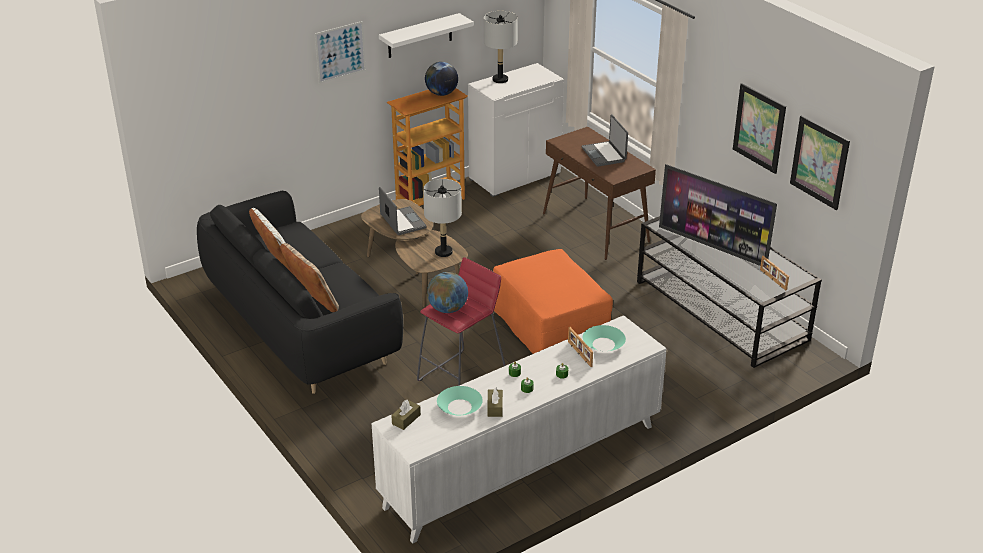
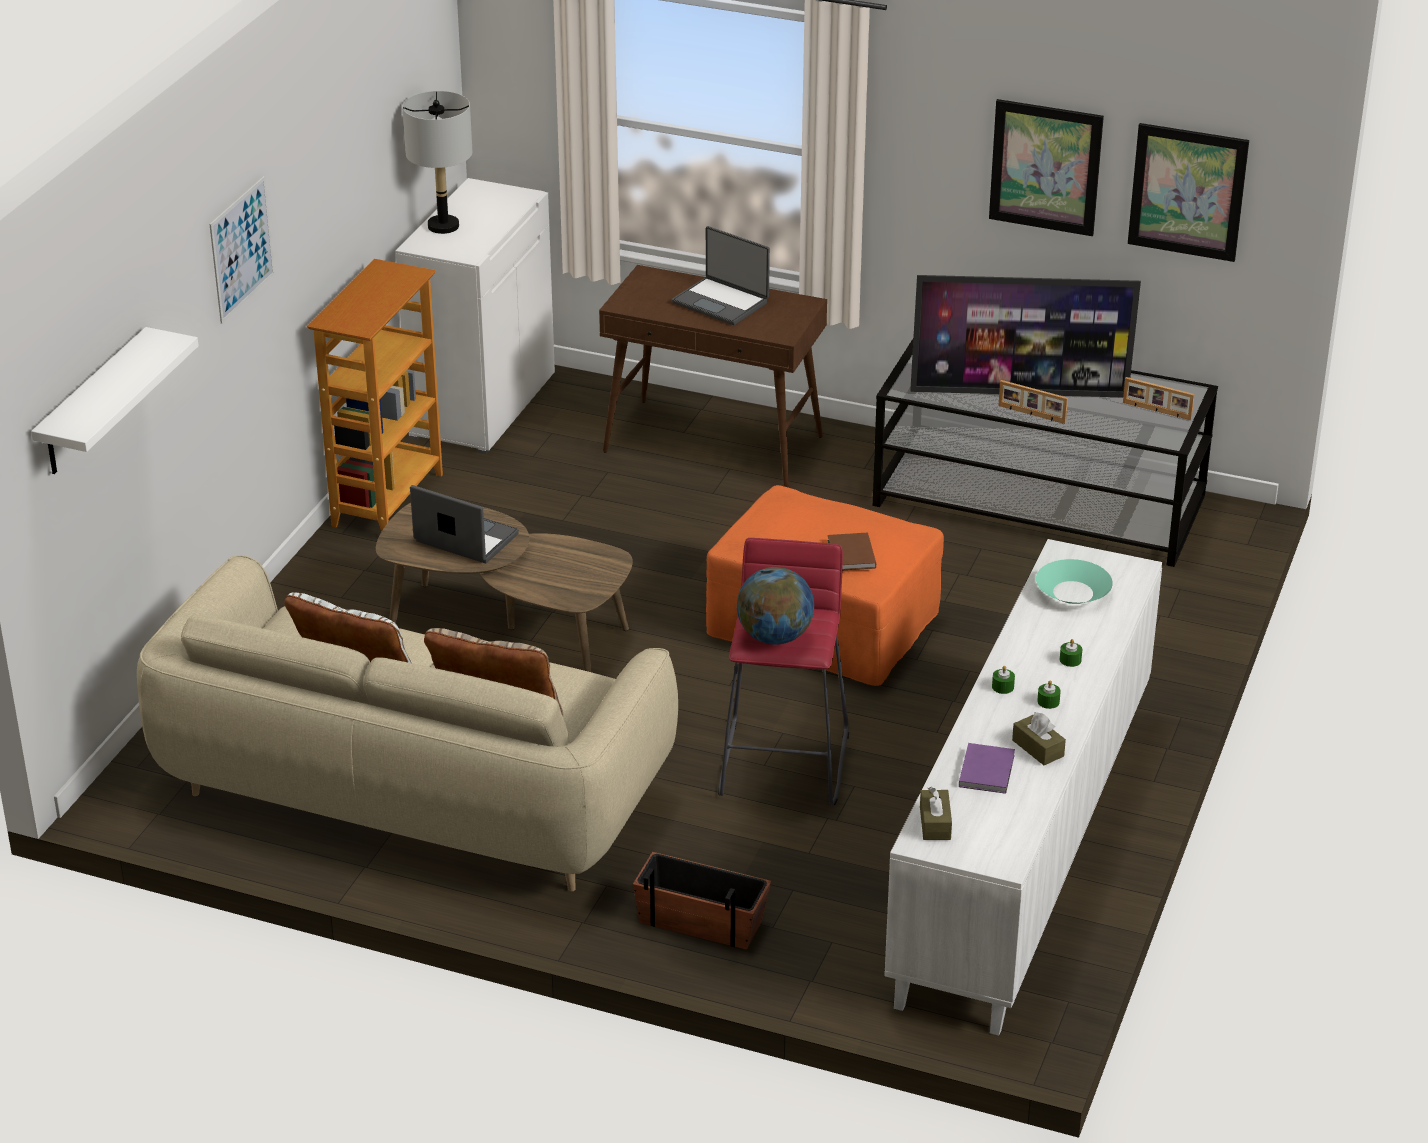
camera: 35 degrees left, 0 degrees up
(300, 325) = (413, 793): black sofa -> beige sofa
(348, 430) = (701, 921): none -> planter
(420, 36) = (330, 179): white shelf -> white shelf (93, 404)
(441, 94) = (386, 281): globe -> none
(443, 252) = (585, 564): grey table lamp -> none
(460, 407) = (988, 770): turquoise bowl -> purple book
(550, 291) = (850, 555): none -> brown book
(579, 354) = (1057, 620): picture frame -> picture frame (1031, 414)

